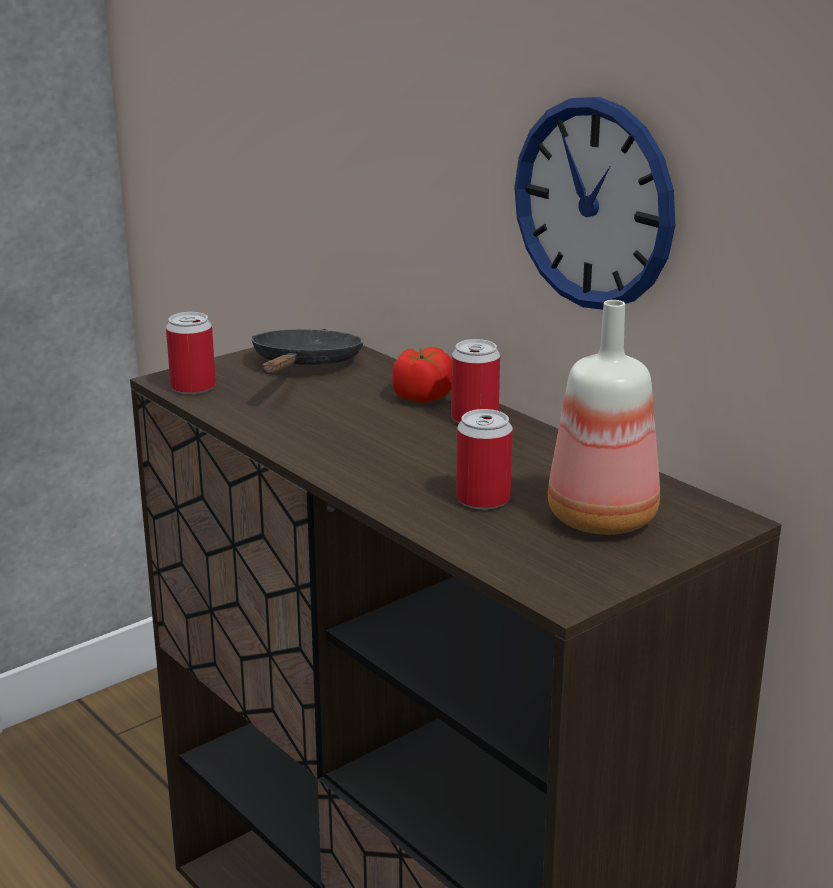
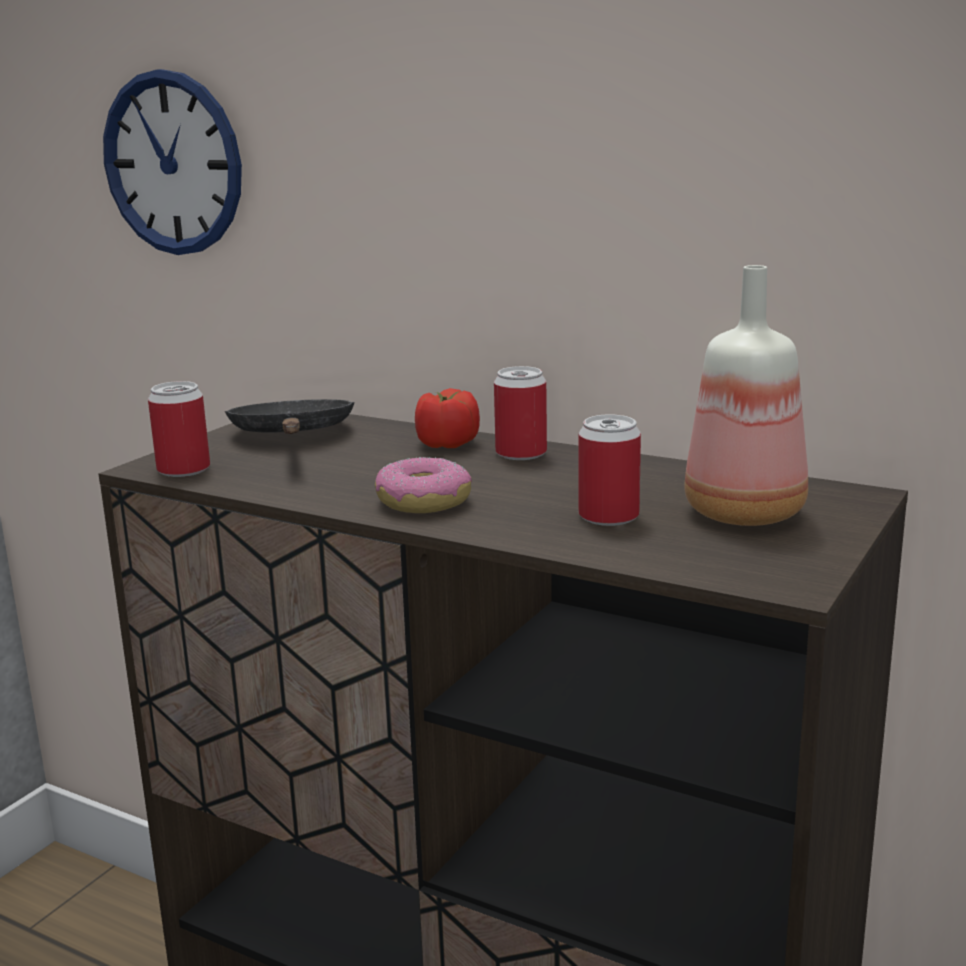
camera: 20 degrees left, 5 degrees down
(348, 455) = (423, 502): none -> donut
(593, 204) = (634, 202): wall clock -> wall clock (172, 164)

